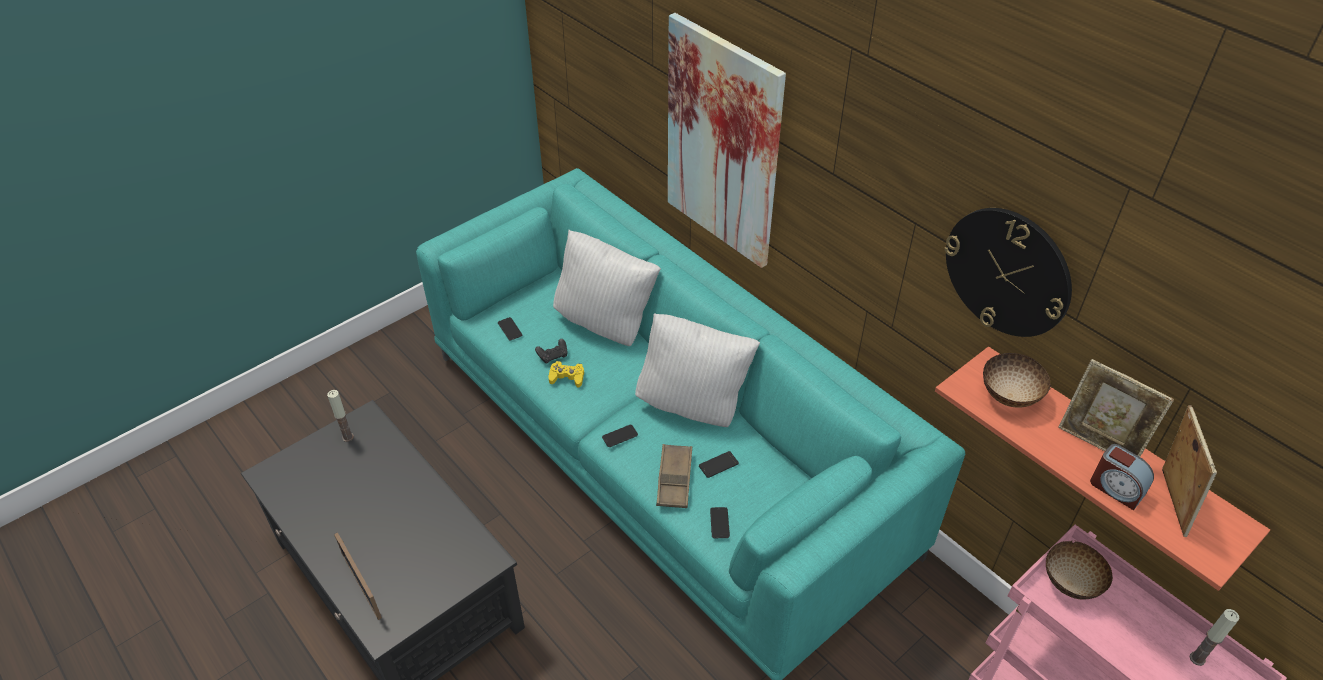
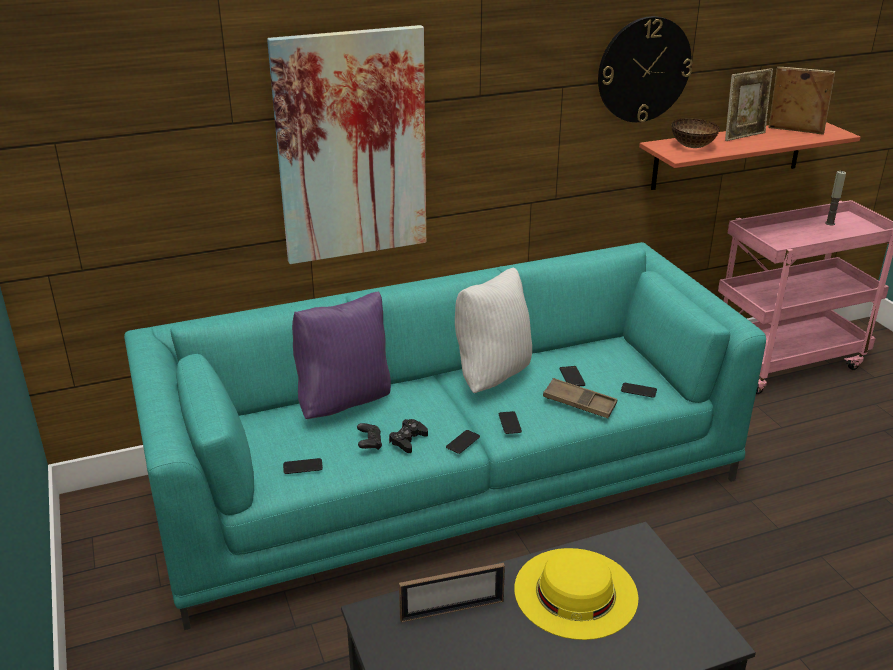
camera: 70 degrees left, 15 degrees down
(348, 437) = (397, 638): candle -> none
(362, 586) = (649, 651): picture frame -> picture frame (452, 610)
(415, 528) = (575, 592): none -> yellow hat
(567, 377) = (408, 440): yellow game controller -> black game controller
(581, 413) = (463, 442): none -> phone
(606, 324) = (344, 402): white pillow -> purple pillow
(1071, 584) = (769, 241): bowl -> none
(1116, 488) = (782, 140): alarm clock -> none

